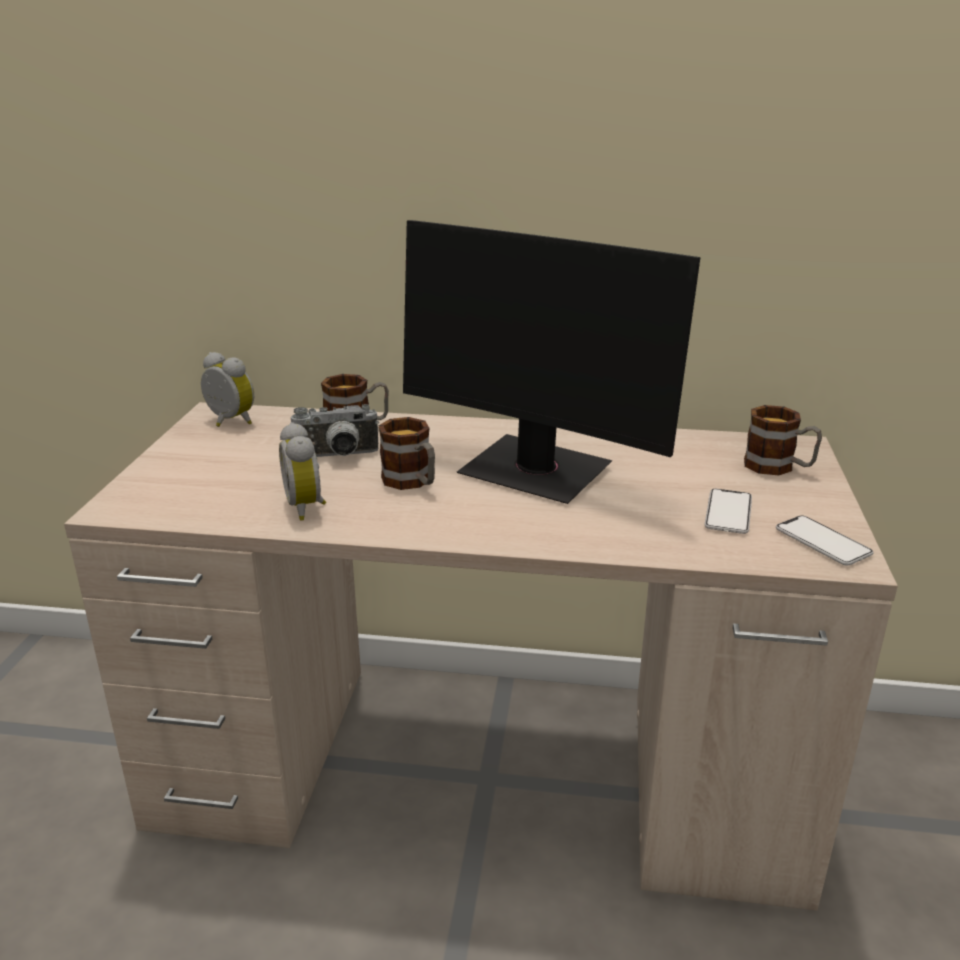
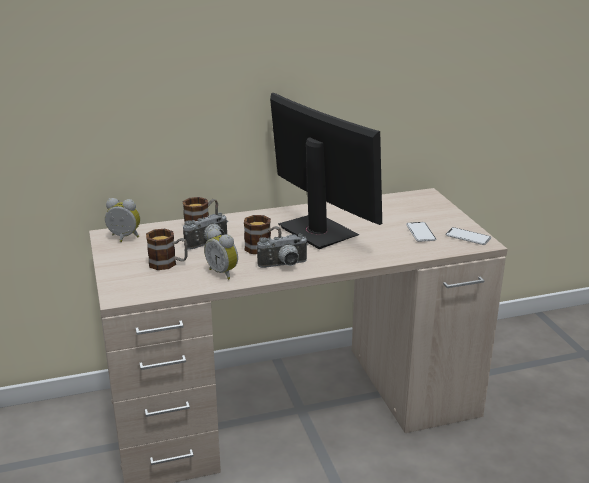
camera: 25 degrees left, 0 degrees up
(416, 518) = (284, 266): none -> camera
(535, 471) = (318, 231): monitor -> monitor turned 135 degrees counterclockwise
(778, 467) = (425, 207): mug -> mug (168, 264)

